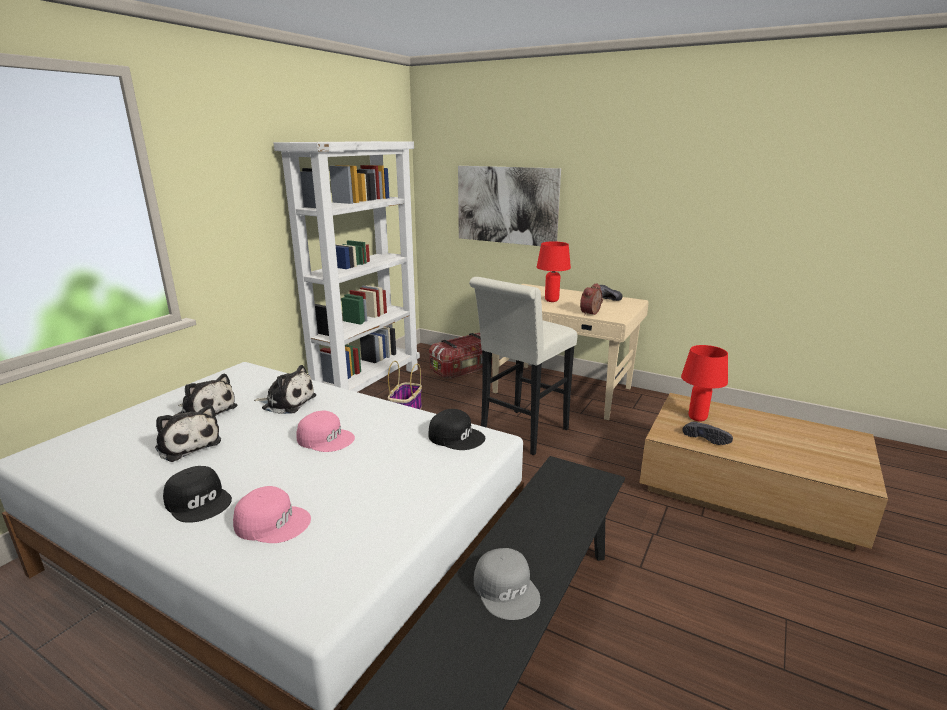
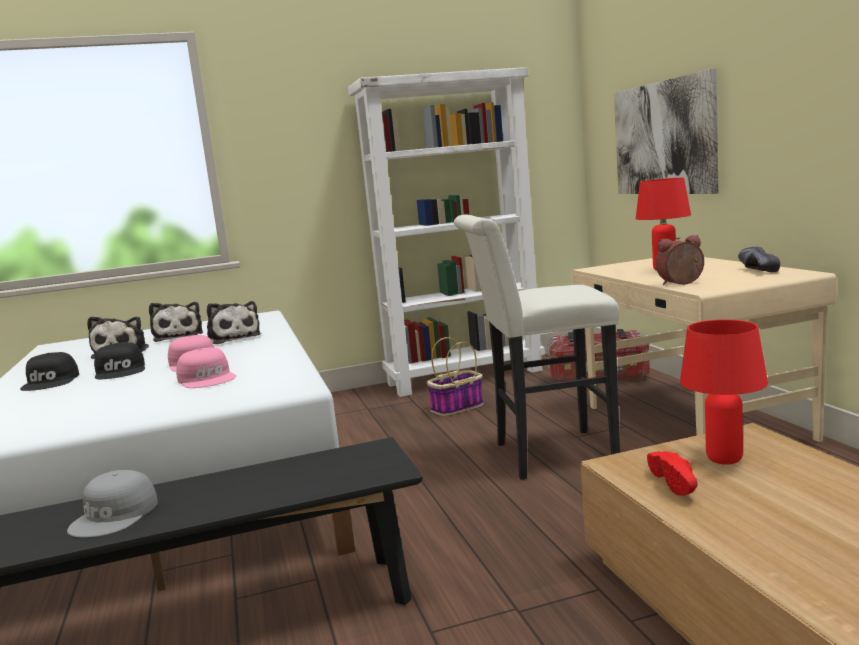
camera: 45 degrees right, 10 degrees down
(273, 522) = (47, 401): pink cap -> pink cap (208, 378)
(456, 436) = (277, 379): black cap -> black cap (121, 371)
(706, 438) = (679, 484): black shoe -> red shoe

